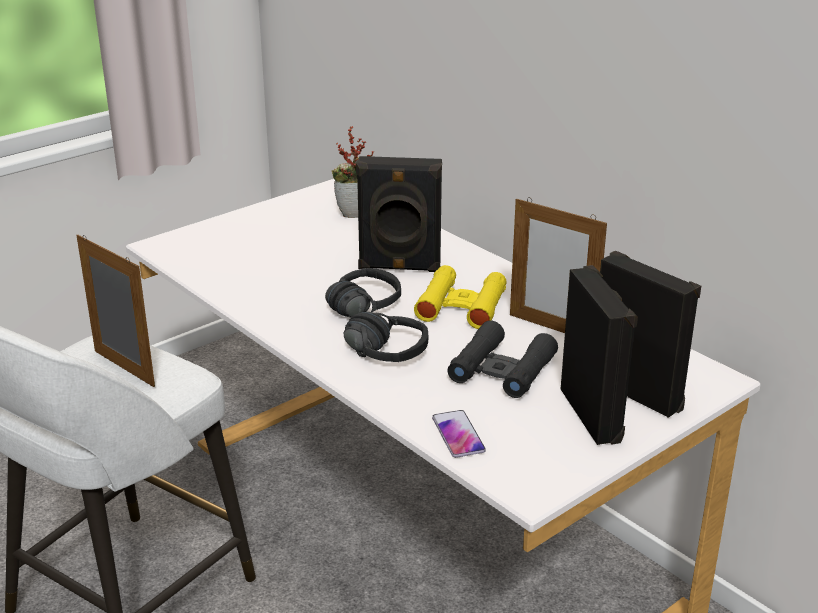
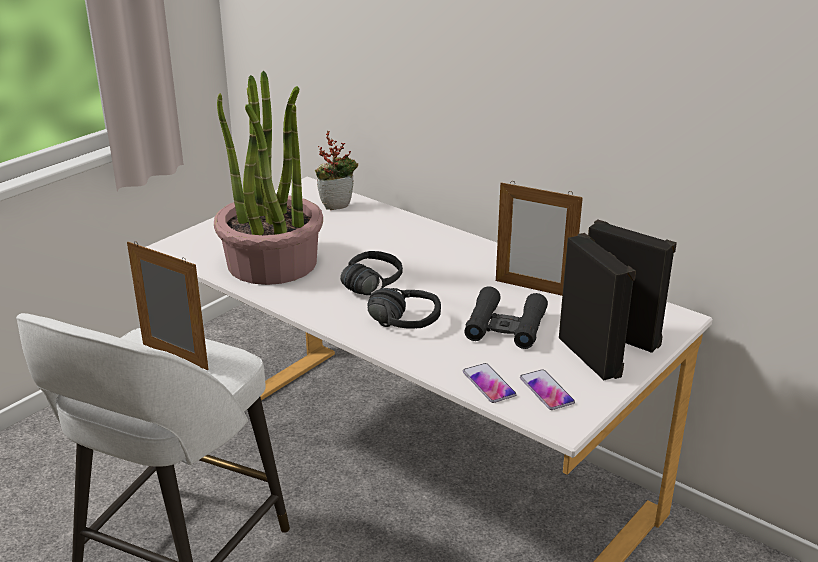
camera: 10 degrees left, 0 degrees up
(261, 273) = (272, 263): none -> potted plant
(399, 267) = (389, 249): black speaker -> none
(461, 306) = (453, 276): yellow binoculars -> none
(523, 450) = (546, 390): none -> phone

